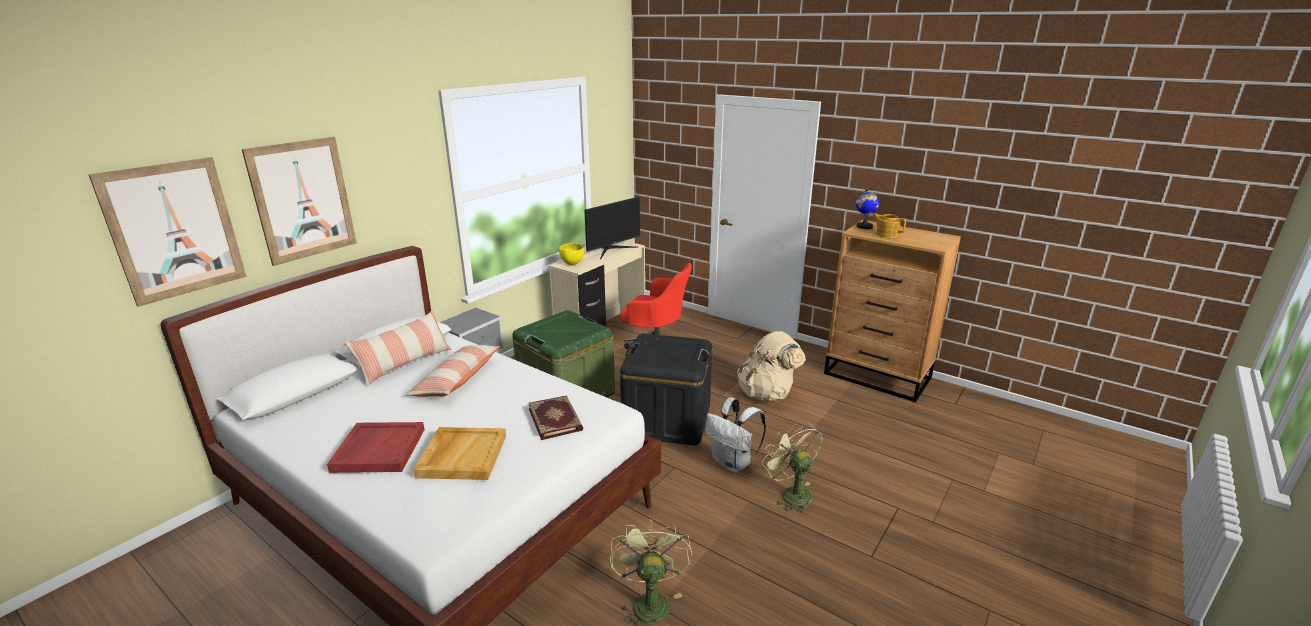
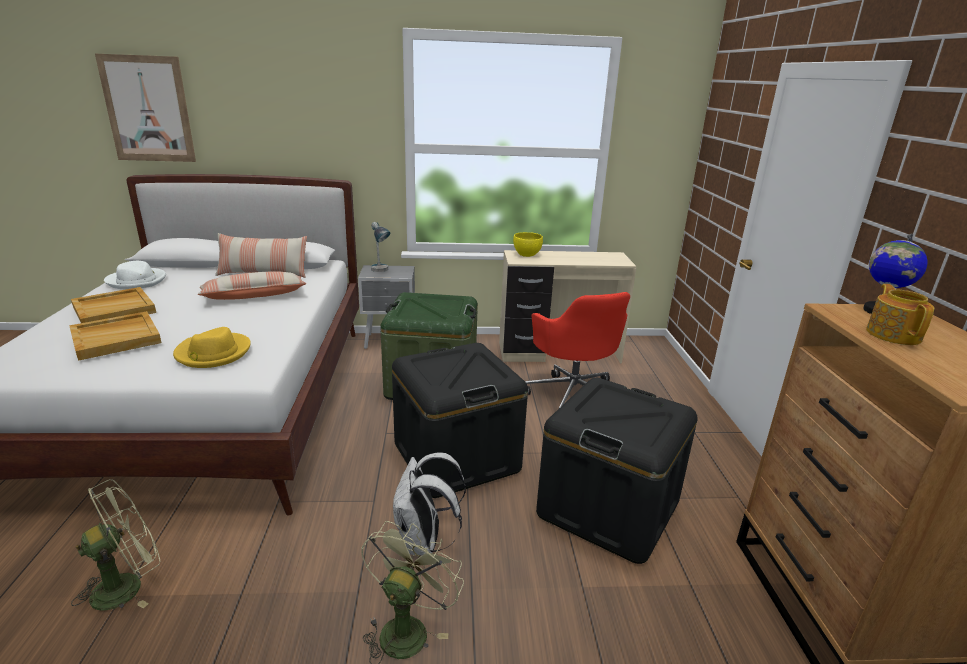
camera: 50 degrees right, 0 degrees up
(303, 200) = (249, 110): picture -> none
(304, 428) = (137, 281): none -> white hat
(378, 449) = (115, 309): red tray -> beige tray
(464, 322) = (381, 271): none -> table lamp
(556, 419) = (213, 353): book -> yellow hat
(612, 250) = (591, 258): monitor -> none
(767, 393) = (608, 508): beige backpack -> black storage box

